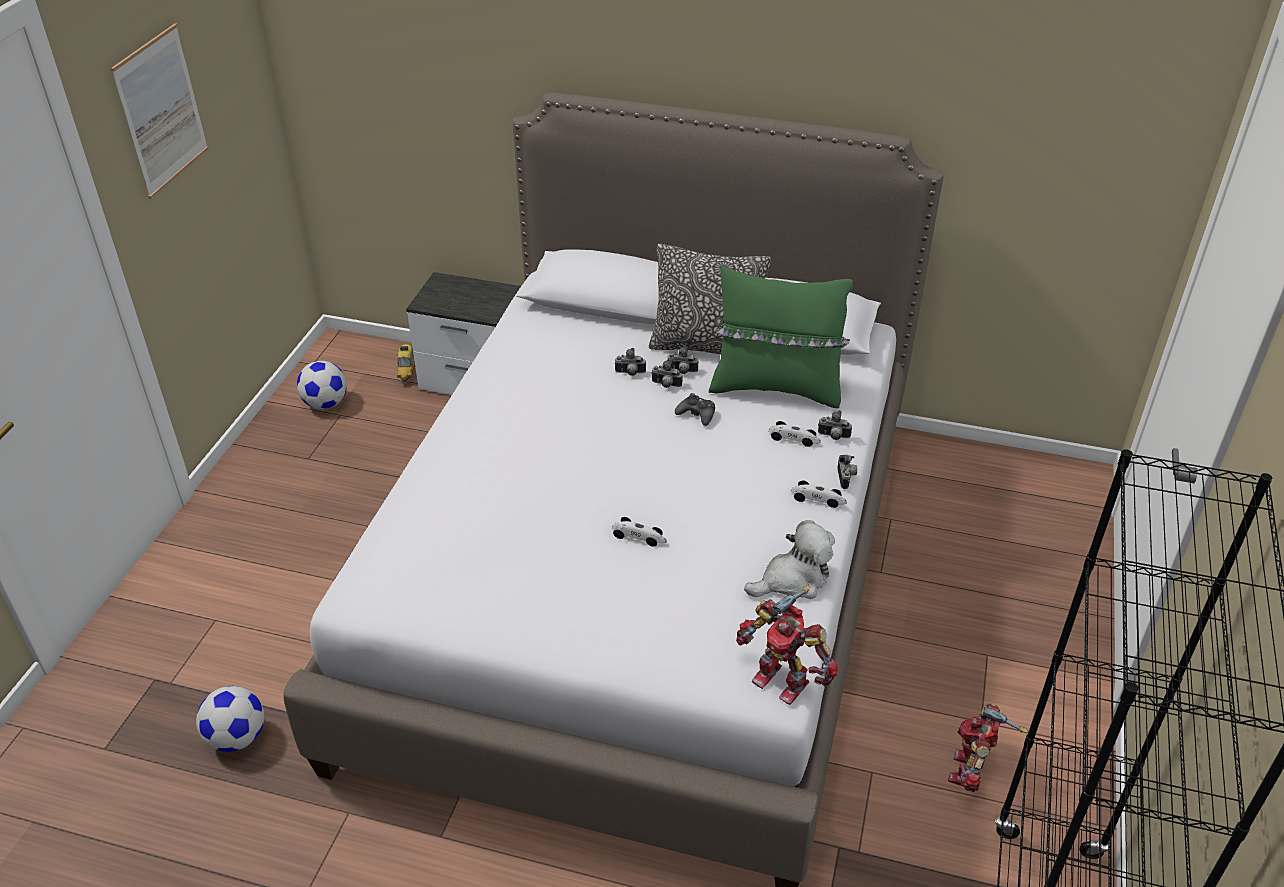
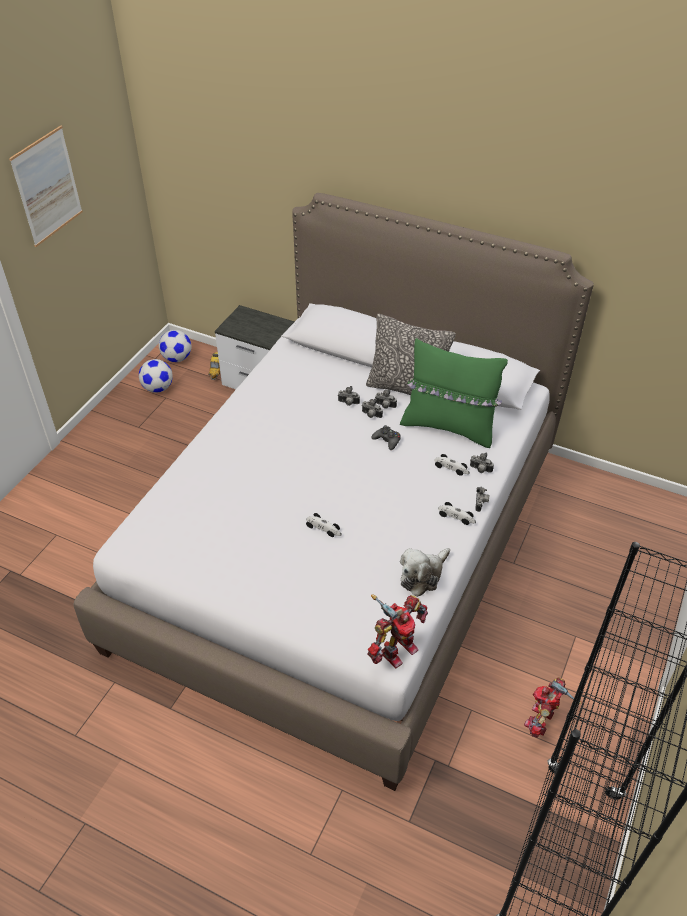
camera: 10 degrees right, 5 degrees up
(237, 737) = (54, 619): football -> football (177, 358)
(782, 679) = (396, 649): toy robot -> toy robot turned 90 degrees counterclockwise
(793, 580) = (423, 575): plush toy -> plush toy turned 150 degrees clockwise

